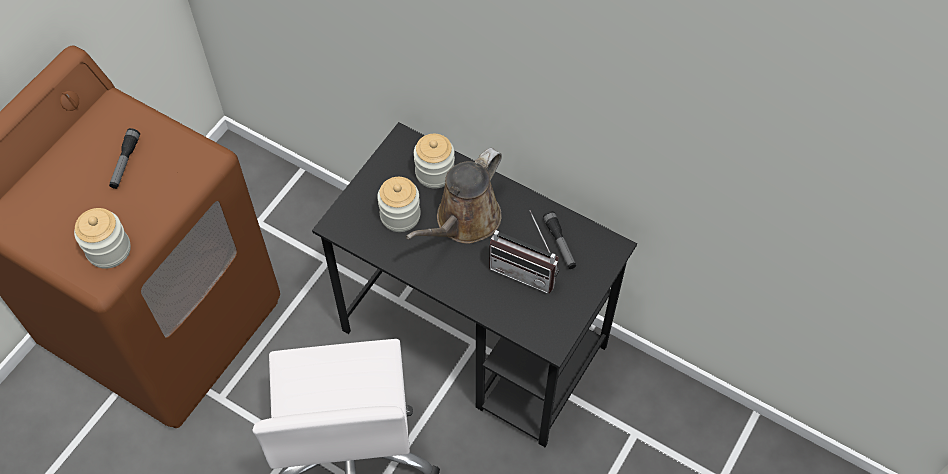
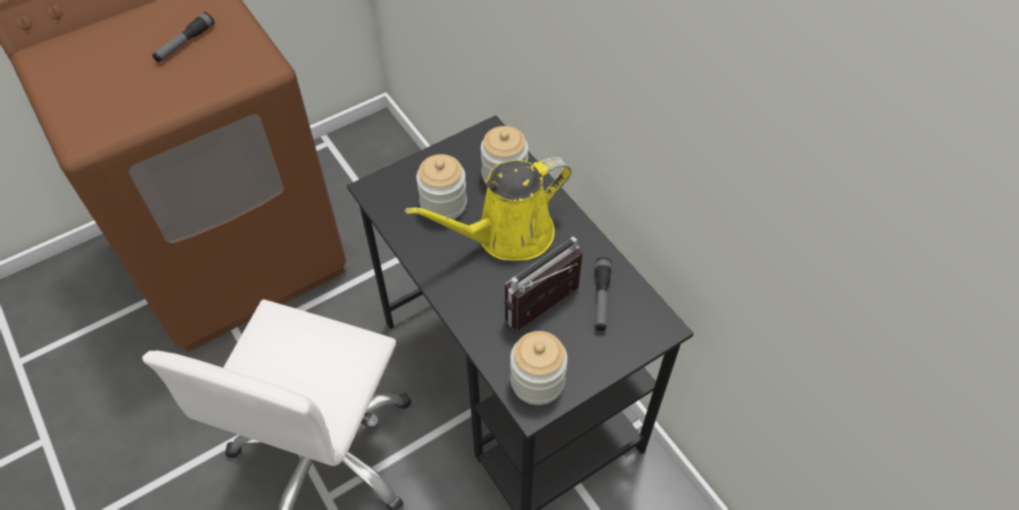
camera: 25 degrees right, 5 degrees down
(109, 250) = (112, 115): jar -> jar (537, 381)
(464, 221) = (507, 235): brown watering can -> yellow watering can
(526, 269) = (548, 311): radio -> radio turned 90 degrees clockwise

